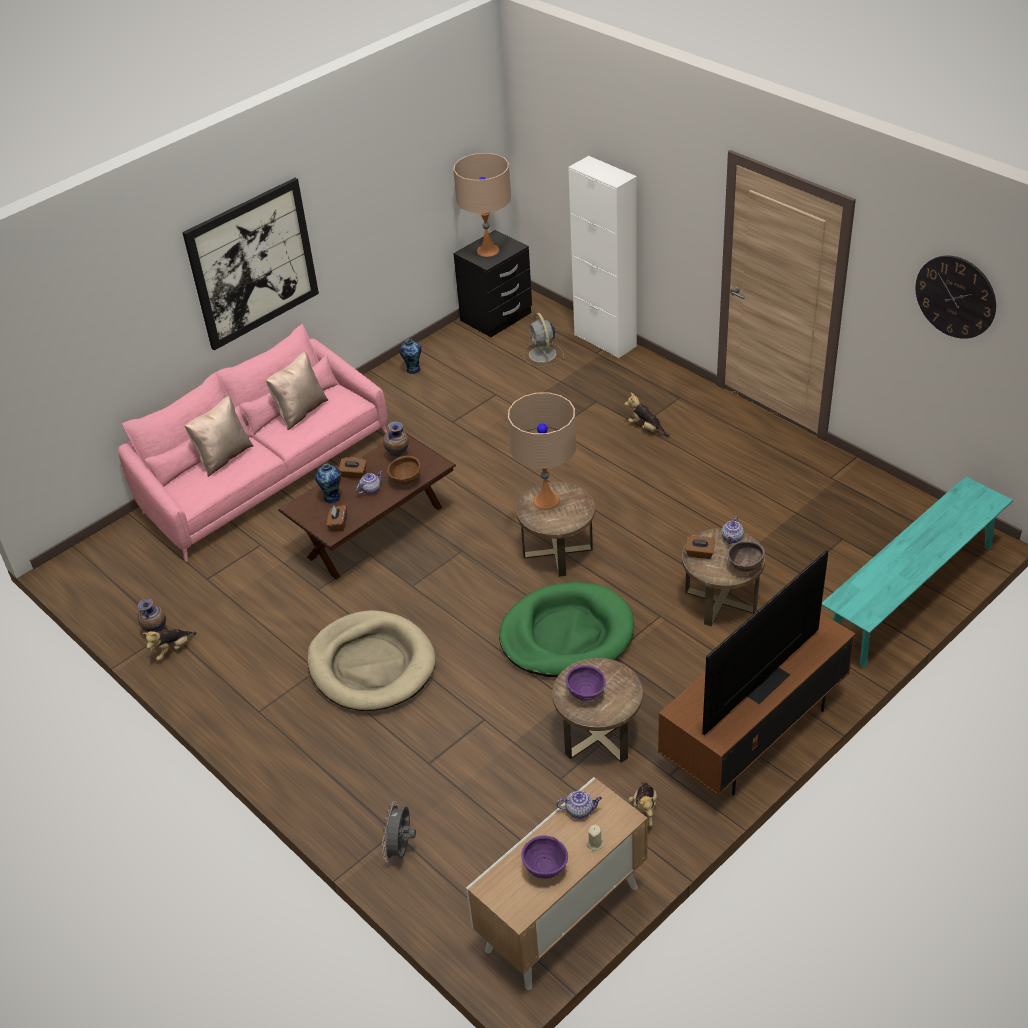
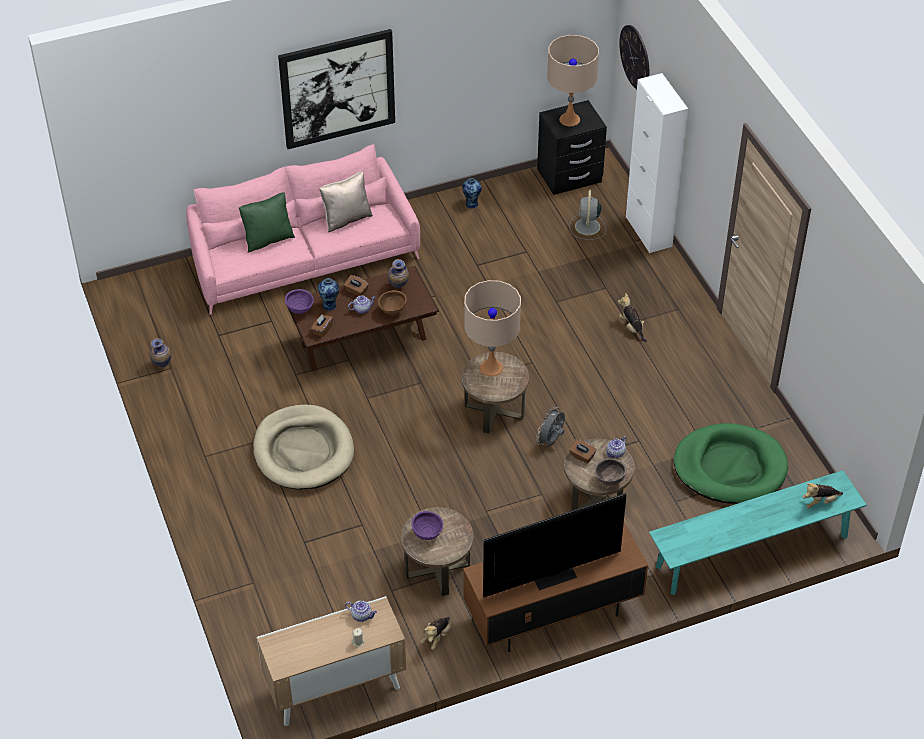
camera: 20 degrees right, 5 degrees up
(172, 650) = (167, 384): plush toy -> plush toy (820, 502)
(224, 457) = (268, 239): beige pillow -> green pillow
(401, 849) = (252, 596): grey fan -> grey fan (551, 441)
(545, 869) = (315, 646): purple bowl -> purple bowl (300, 310)
(566, 635) = (461, 482): green dog bed -> green dog bed (729, 467)
(955, 296) = (857, 321): wall clock -> wall clock (635, 57)

